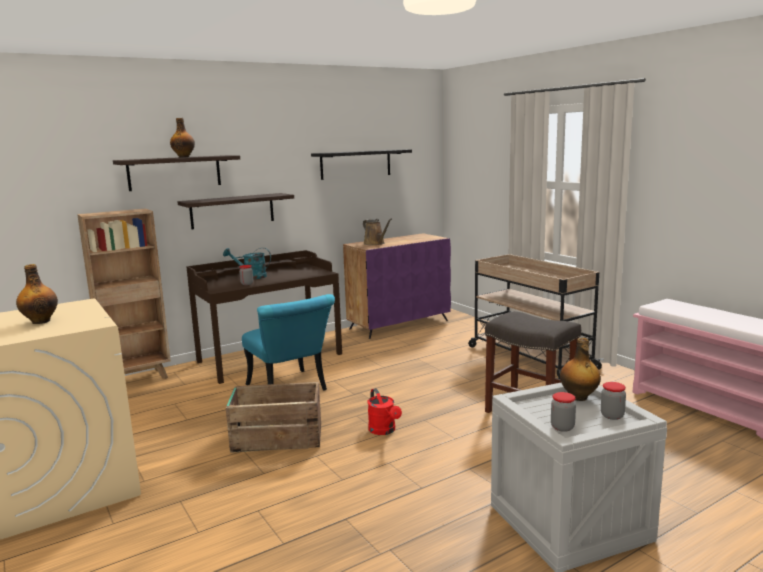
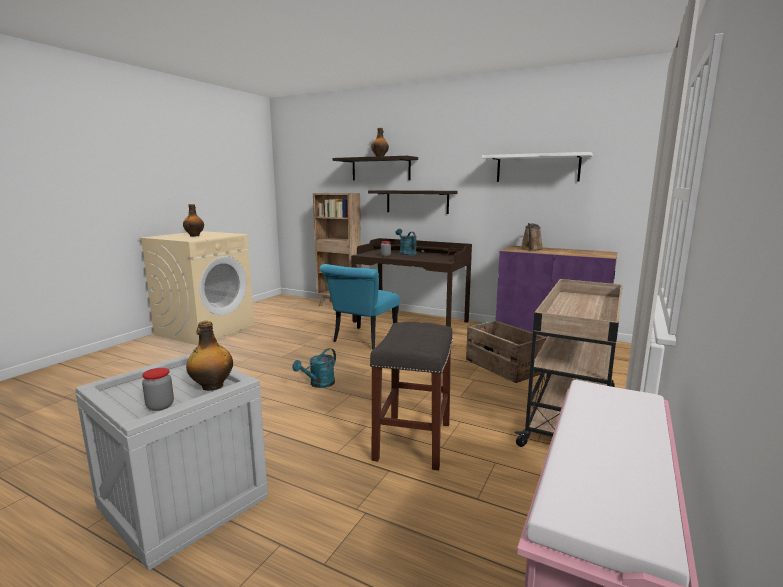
camera: 60 degrees right, 0 degrees up
(276, 437) = (285, 355): crate -> crate (503, 366)
(356, 164) = (537, 168): black shelf -> white shelf
(384, 431) = (319, 384): red watering can -> turquoise watering can
(562, 427) = (132, 387): jar -> none

